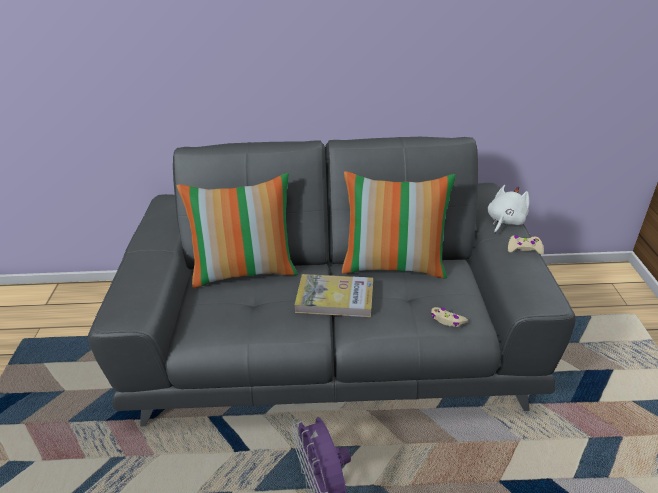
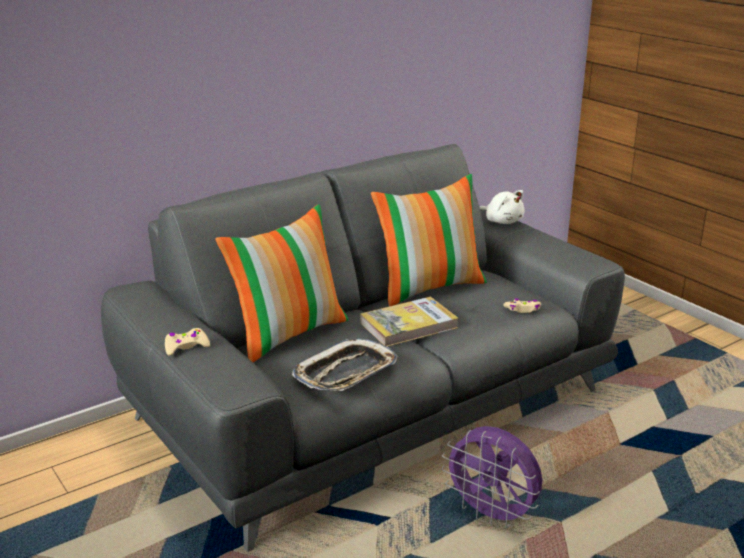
camera: 35 degrees left, 10 degrees down
(240, 326) = (346, 373): none -> tray
(505, 221) = (502, 221): white plush toy -> white plush toy turned 135 degrees clockwise
(524, 249) = (540, 235): beige game controller -> beige game controller (186, 347)

